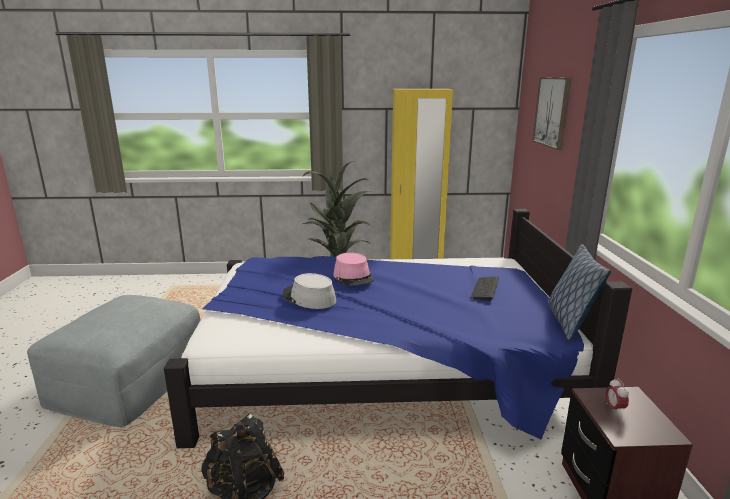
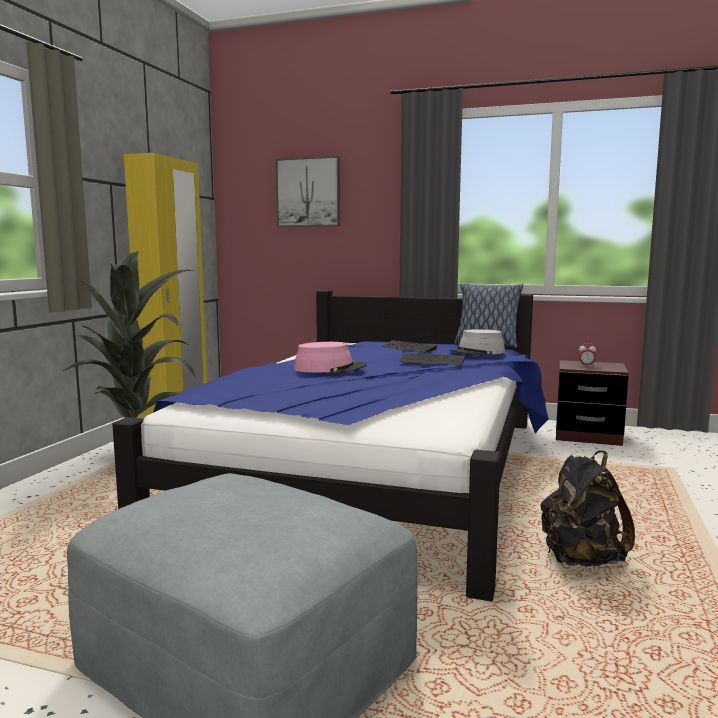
camera: 70 degrees left, 10 degrees down
(309, 298) = (374, 383): grey hat -> grey hat (477, 352)
(416, 305) = (431, 361): none -> keyboard

